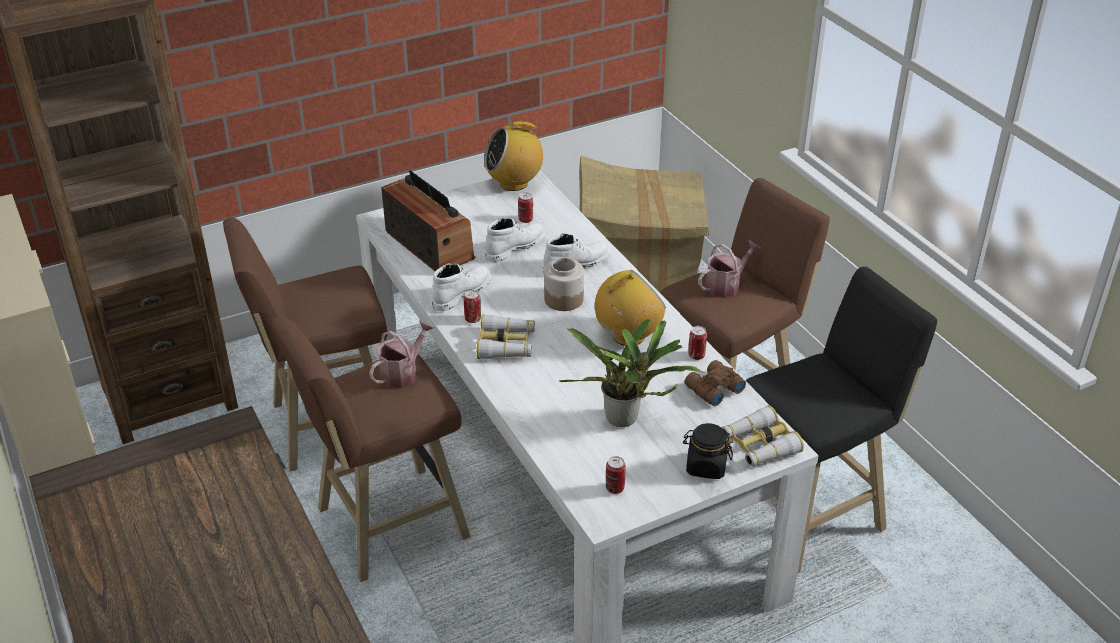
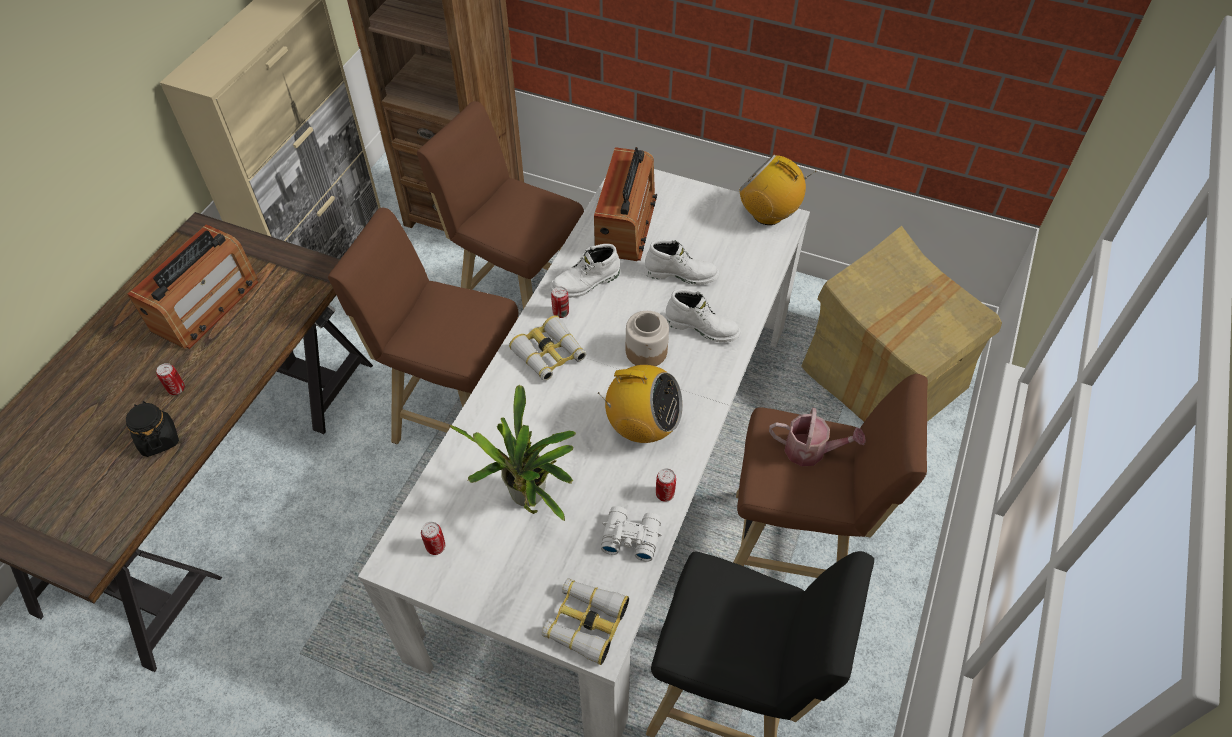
camera: 50 degrees right, 15 degrees up
(168, 518) = (206, 305): none -> radio
(403, 373) = (474, 316): watering can -> none
(461, 293) = (586, 283): white boot -> white boot turned 150 degrees clockwise
(525, 220) = (726, 255): can -> can (176, 389)
(706, 466) = (519, 597): black jar -> black jar (158, 439)
(712, 389) = (630, 536): brown binoculars -> white binoculars

